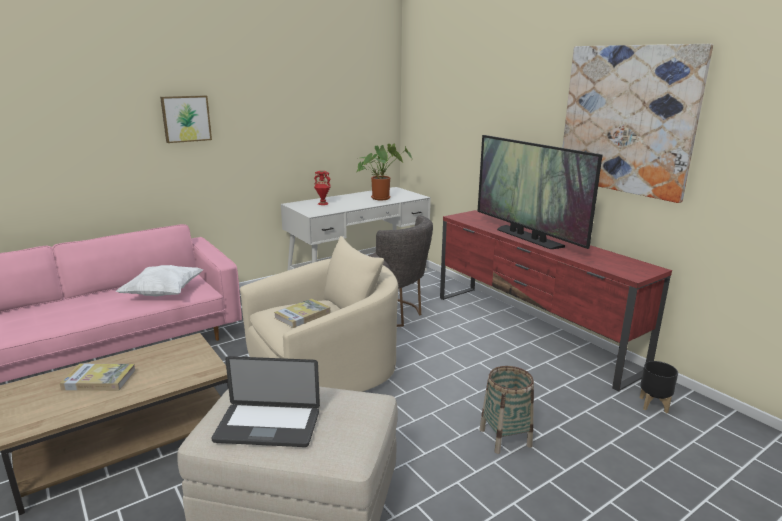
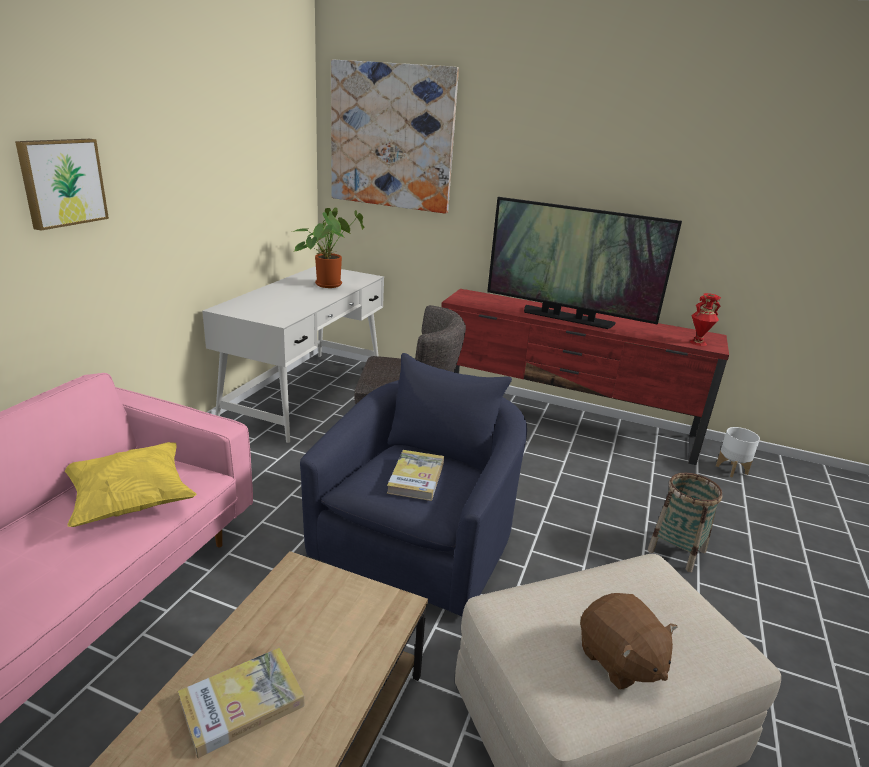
camera: 35 degrees left, 5 degrees up
(163, 293) = (131, 501): white pillow -> yellow pillow
(268, 426) = (619, 660): laptop -> brown plush toy
(322, 204) = (266, 303): red vase -> red vase (698, 343)
(326, 370) = (421, 539): beige armchair -> blue armchair
(627, 120) = (679, 180): picture -> picture (391, 137)
(654, 405) = (732, 470): black planter -> white planter

